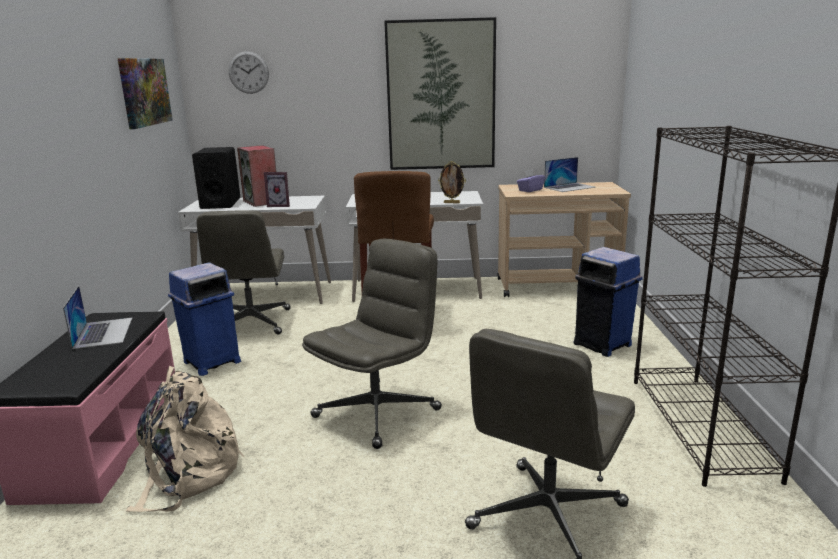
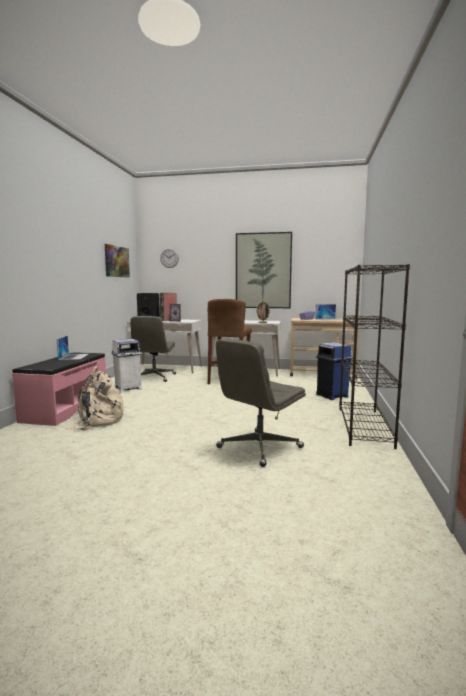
camera: 10 degrees right, 10 degrees down
(211, 362) = (127, 388): blue trash can -> white trash can
(377, 412) = (197, 409): grey office chair -> none

